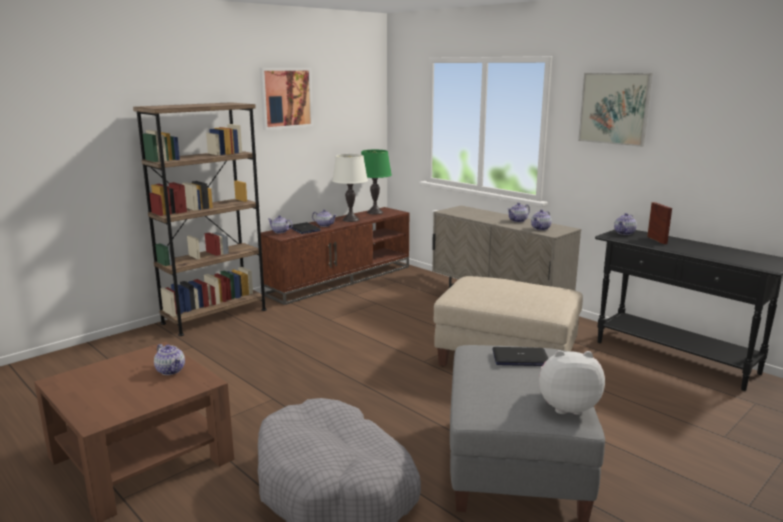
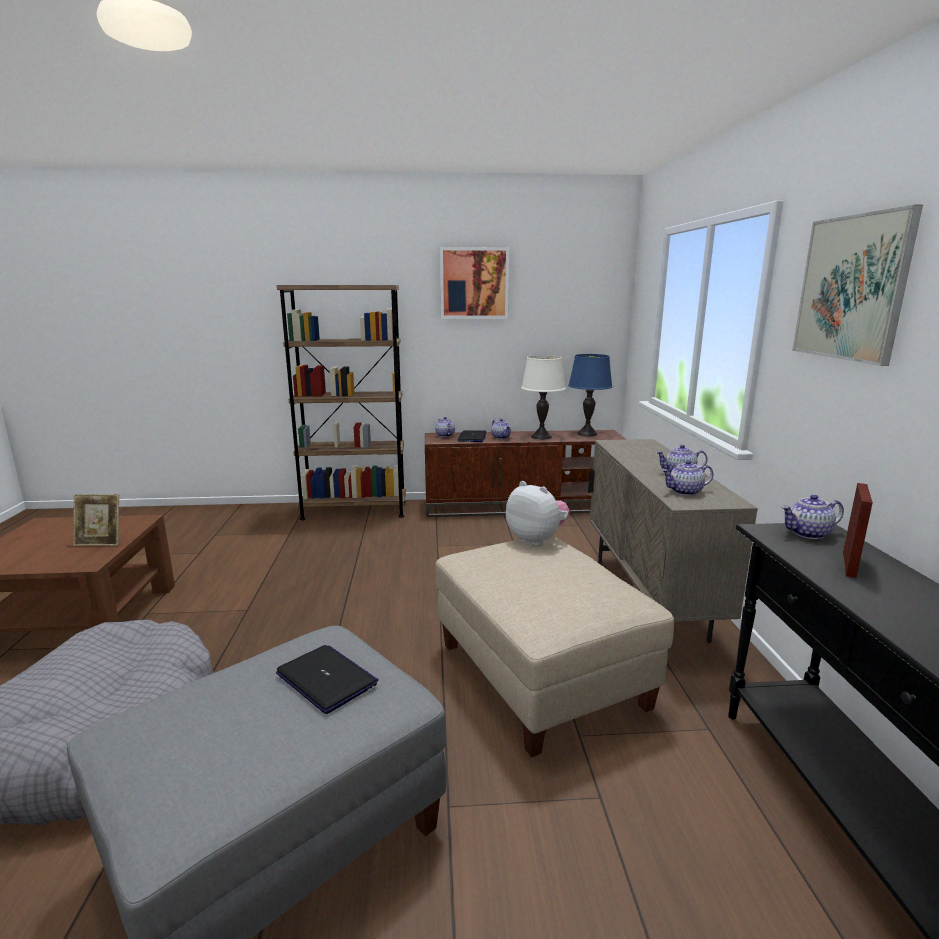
camera: 40 degrees right, 0 degrees up
(171, 370) = (100, 542): teapot -> picture frame
(375, 212) = (587, 433): green table lamp -> blue table lamp
(566, 407) = (198, 800): plush toy -> plush toy (536, 539)

